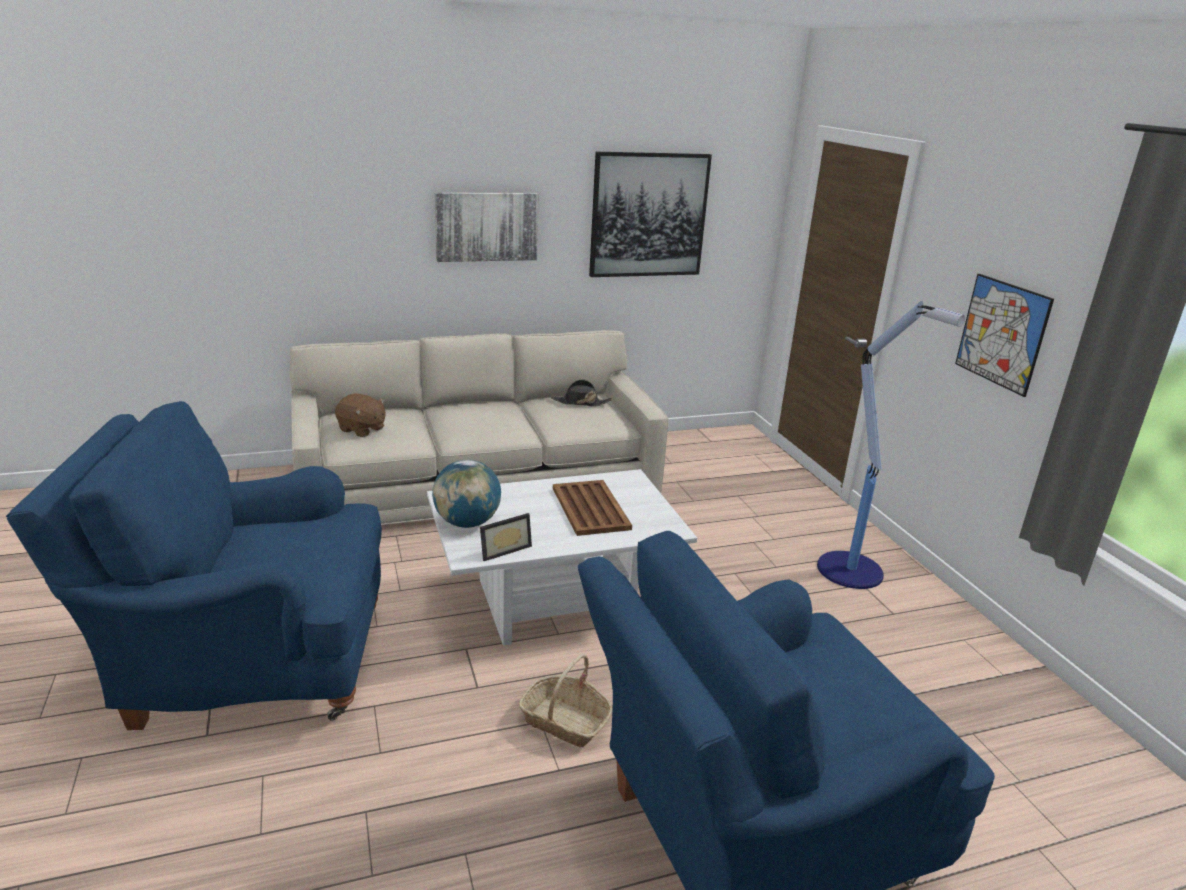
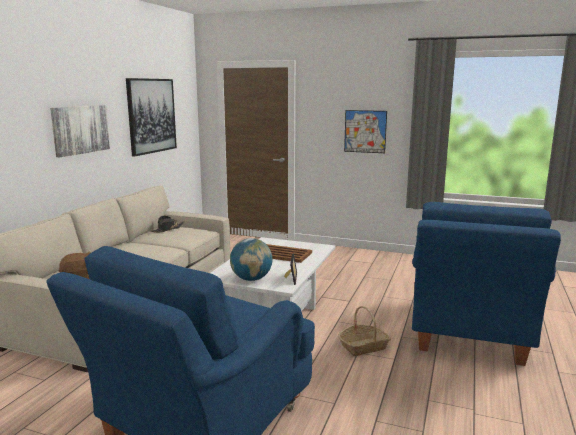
camera: 50 degrees left, 10 degrees down
(852, 571) = (338, 258): floor lamp -> none

